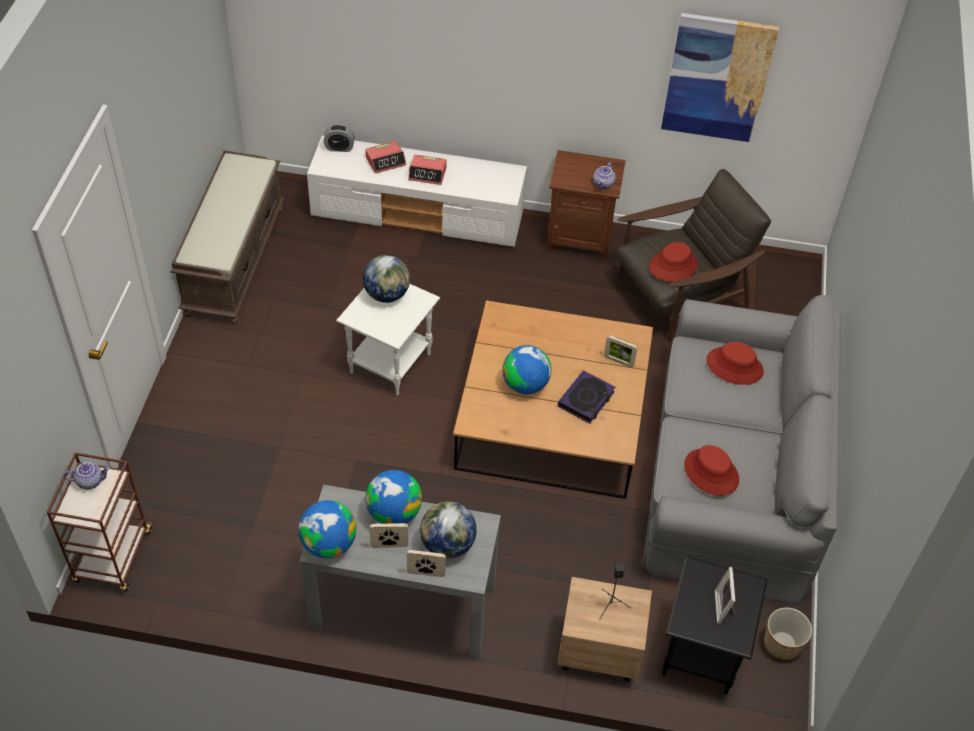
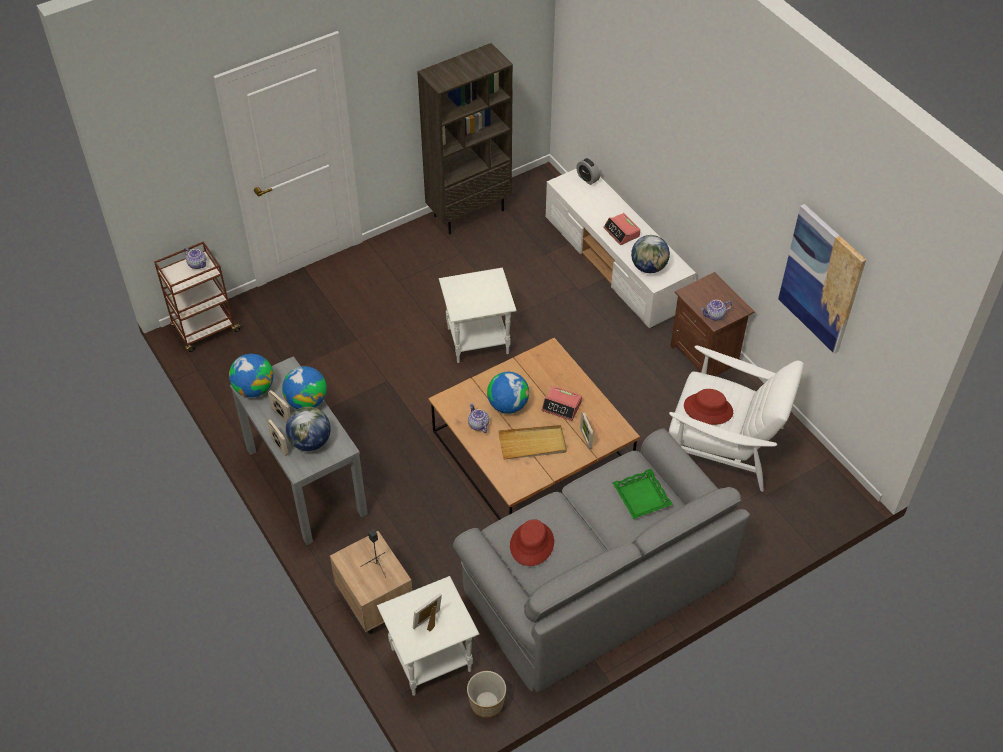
camera: 50 degrees right, 0 degrees up
(234, 259) = (469, 212): brown bench -> brown bookcase
(386, 161) = (605, 206): alarm clock -> alarm clock (562, 406)
(387, 294) = (486, 285): globe -> globe (649, 267)
(523, 421) = (478, 425): none -> teapot
(586, 400) = (532, 444): book -> beige tray
(680, 295) = (724, 444): brown armchair -> white armchair
(701, 654) = (430, 660): black side table -> white side table
(734, 366) = (642, 496): red hat -> green tray

